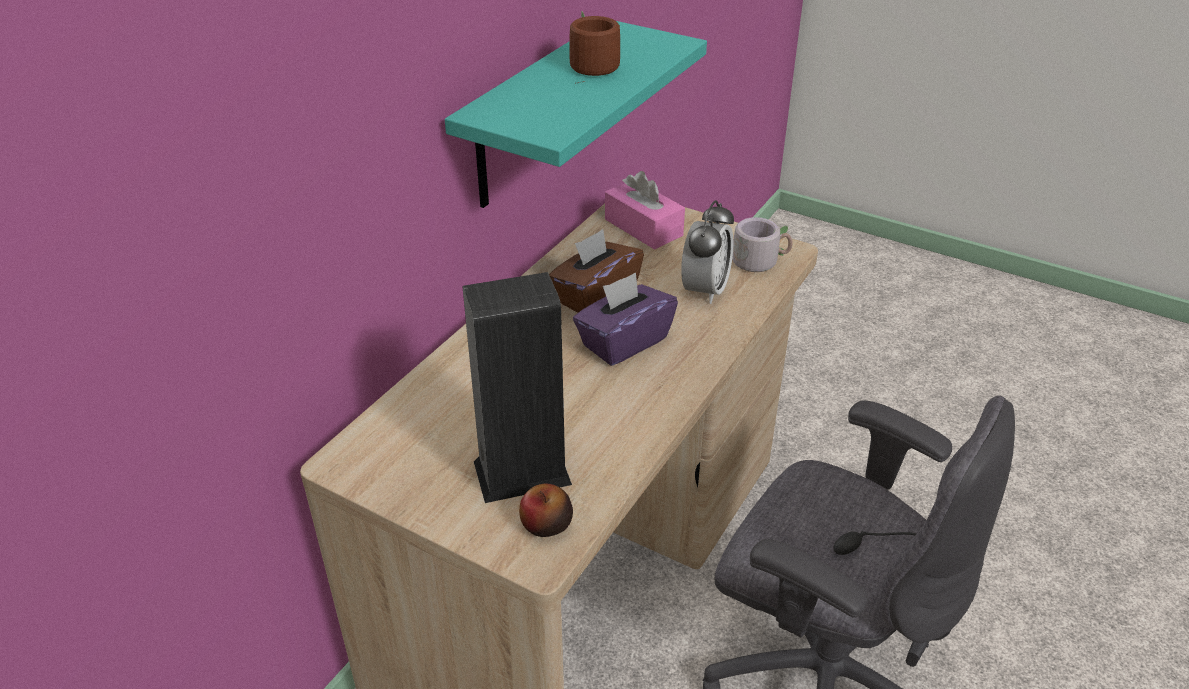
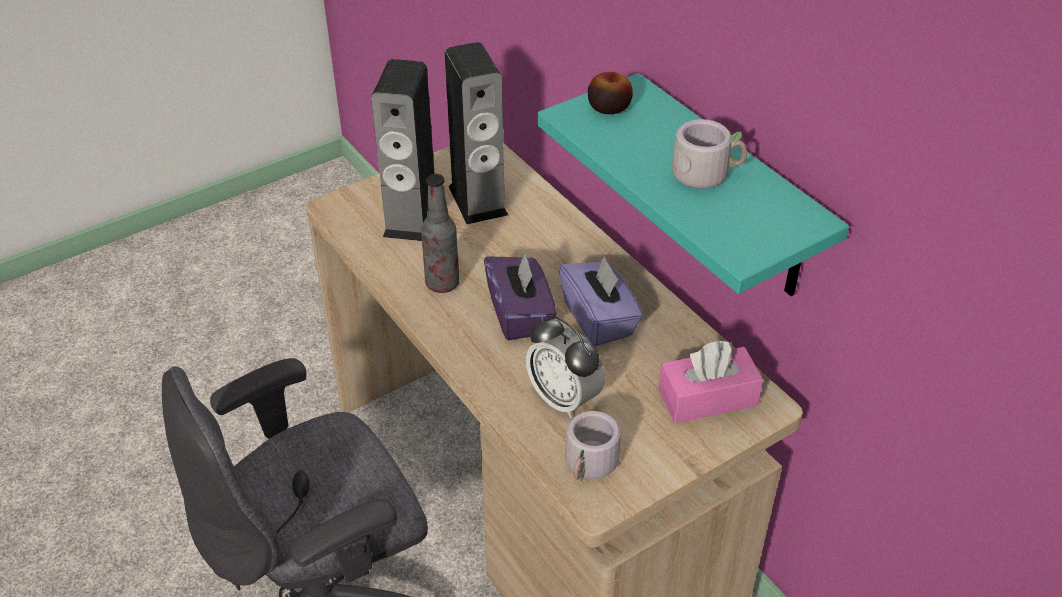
camera: 115 degrees right, 5 degrees up
(456, 429) = (478, 200): none -> speaker
(546, 525) = (357, 216): apple -> apple (608, 108)
(589, 66) = (706, 172): brown mug -> grey mug
(595, 296) = (599, 319): brown tissue box -> purple tissue box
(617, 406) = (442, 283): none -> bottle

